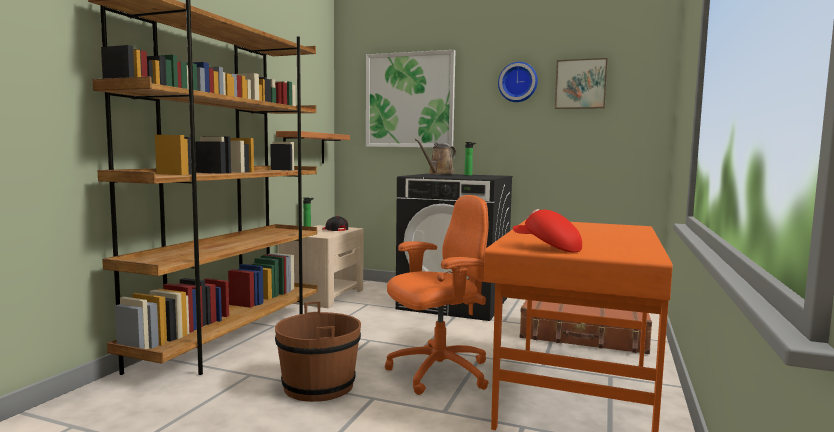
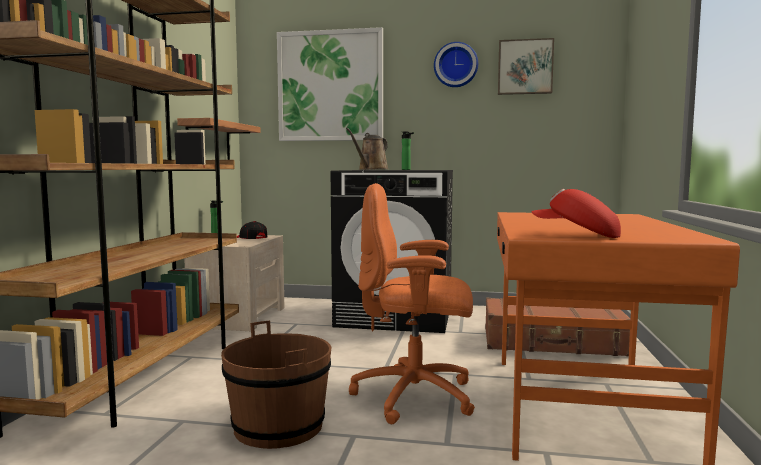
camera: 10 degrees left, 0 degrees up
(438, 372) = (416, 397): orange office chair -> orange office chair turned 135 degrees counterclockwise

